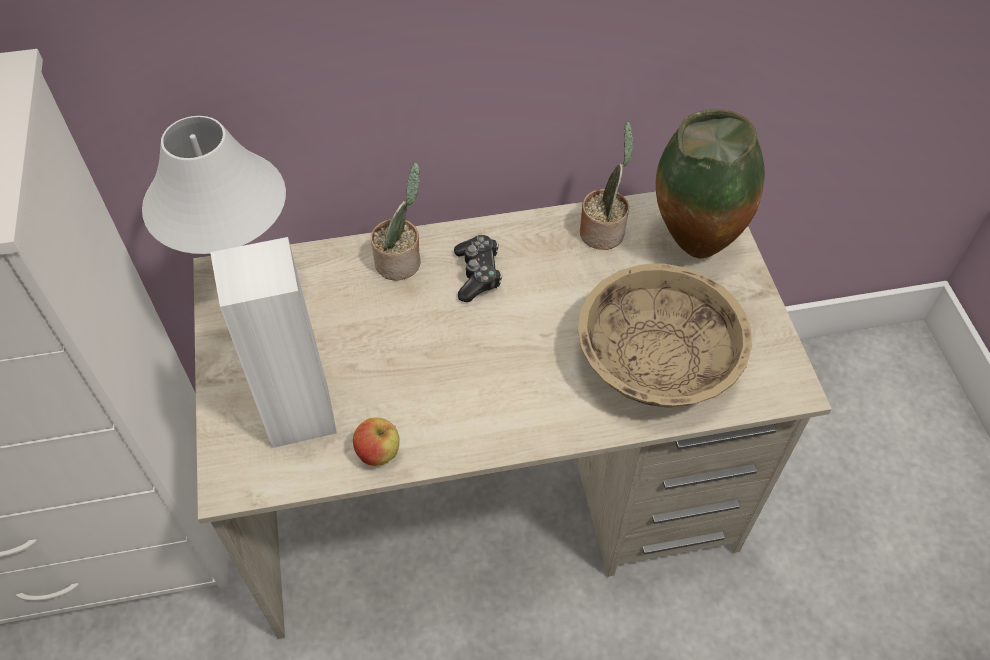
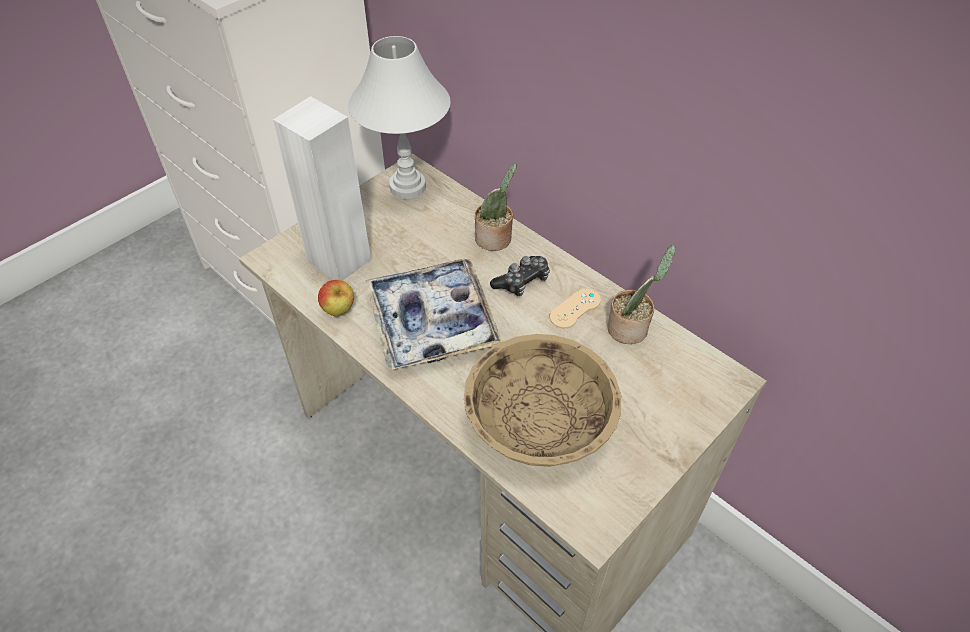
camera: 55 degrees right, 5 degrees down
(467, 377) = (432, 322): none -> tray
(547, 255) = (575, 308): none -> beige game controller
(691, 248) = (670, 390): vase -> none

